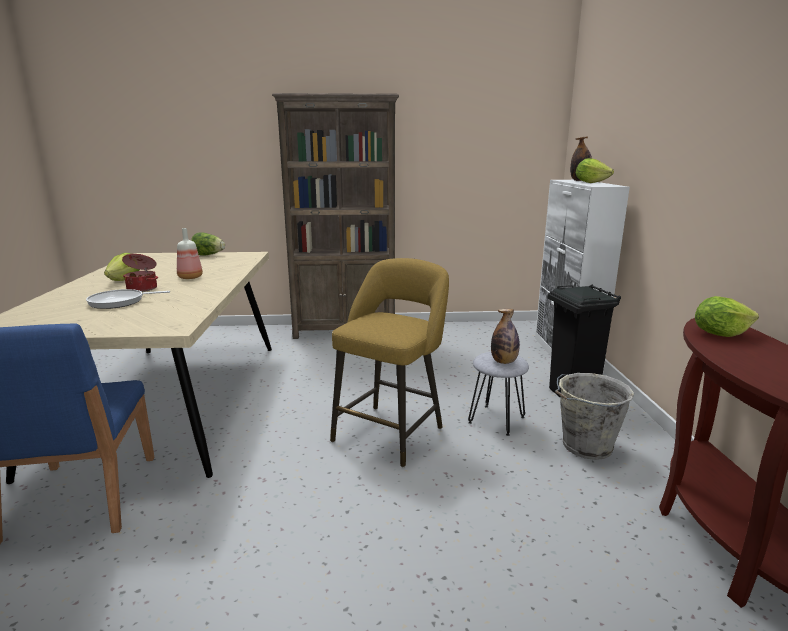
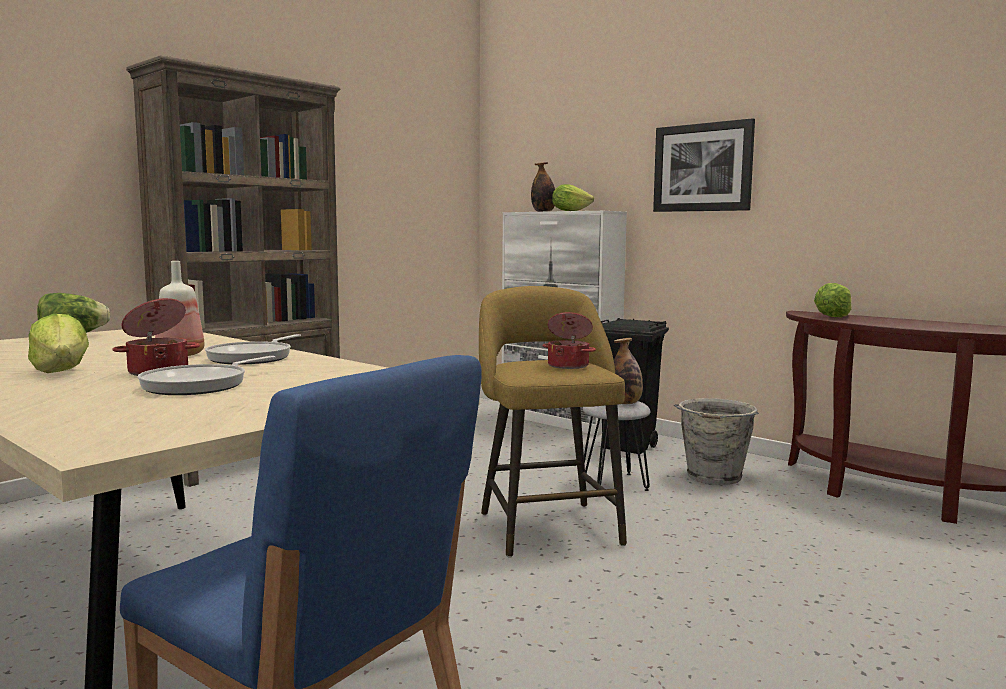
camera: 45 degrees left, 10 degrees down
(201, 286) = (253, 357): none -> frying pan
(391, 326) = (569, 365): none -> cooking pot
(685, 148) = (702, 167): none -> picture

